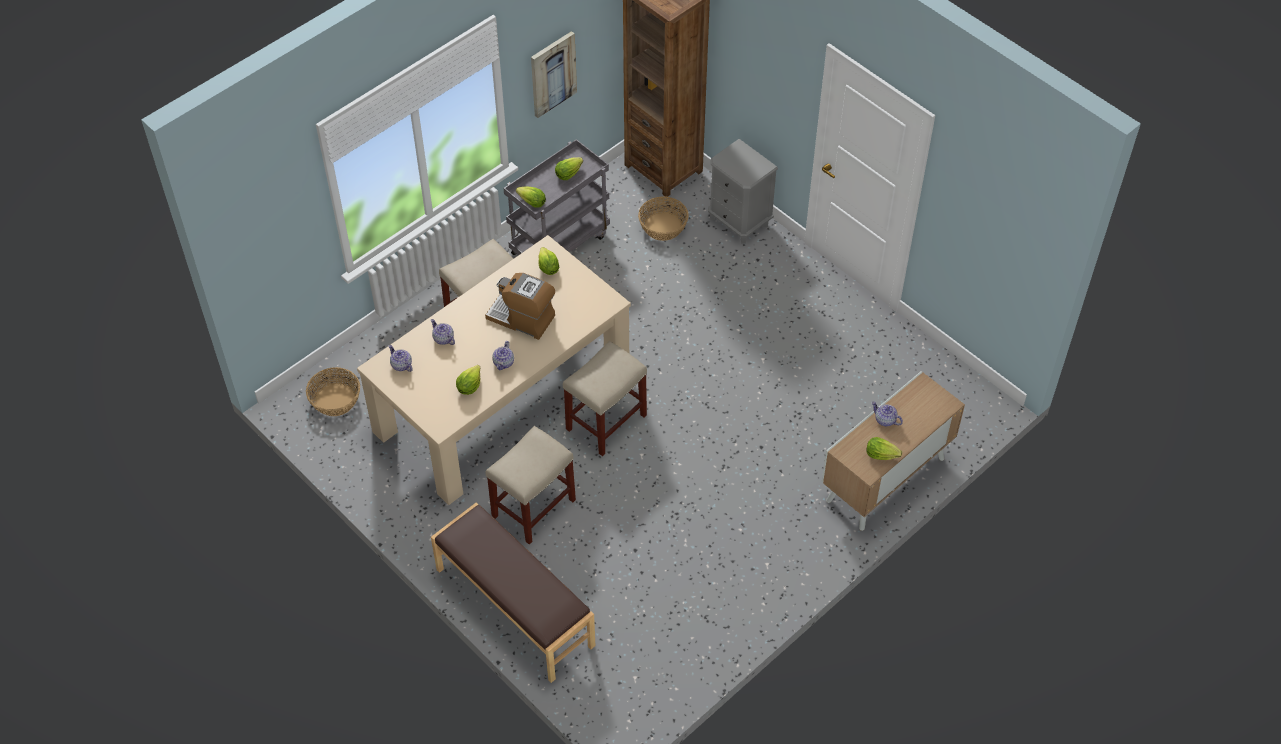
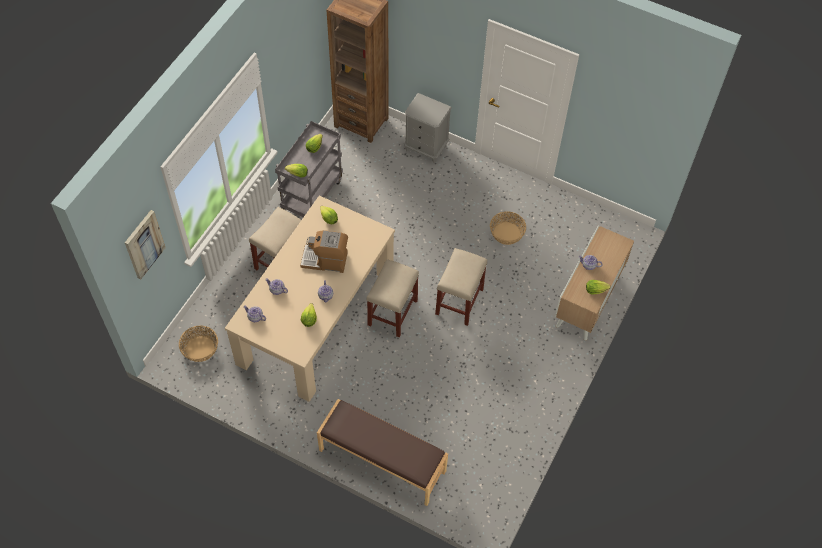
camera: 20 degrees left, 5 degrees up
(533, 509) = (367, 388): beige stool -> beige stool (459, 302)
(552, 73) = (289, 80): picture -> picture (144, 244)
(663, 226) = (377, 164): basket -> basket (506, 233)

